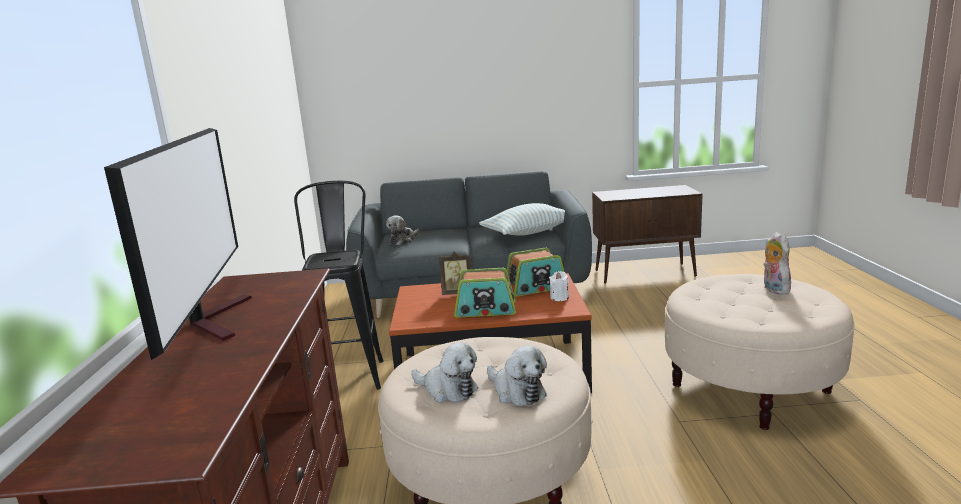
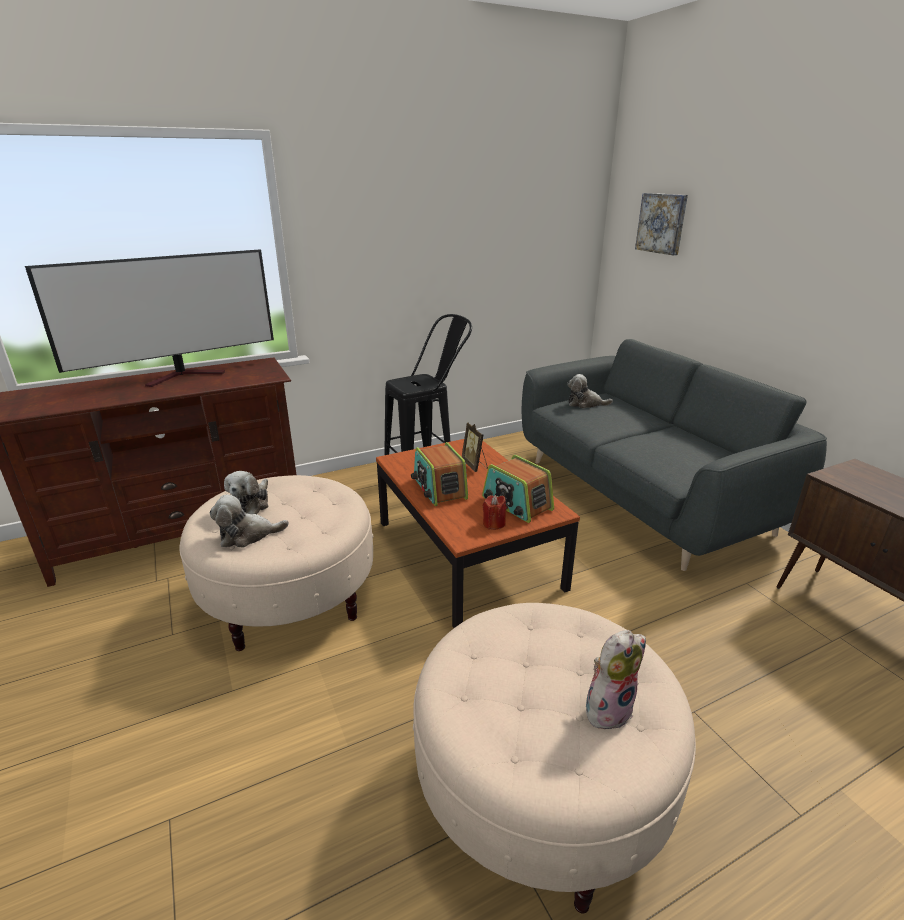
camera: 65 degrees right, 10 degrees up
(372, 85) = (662, 223): none -> picture
(516, 391) = (247, 535): plush toy -> plush toy turned 45 degrees clockwise
(529, 233) = (685, 461): pillow -> none
(559, 298) = (494, 524): white candle -> red candle

